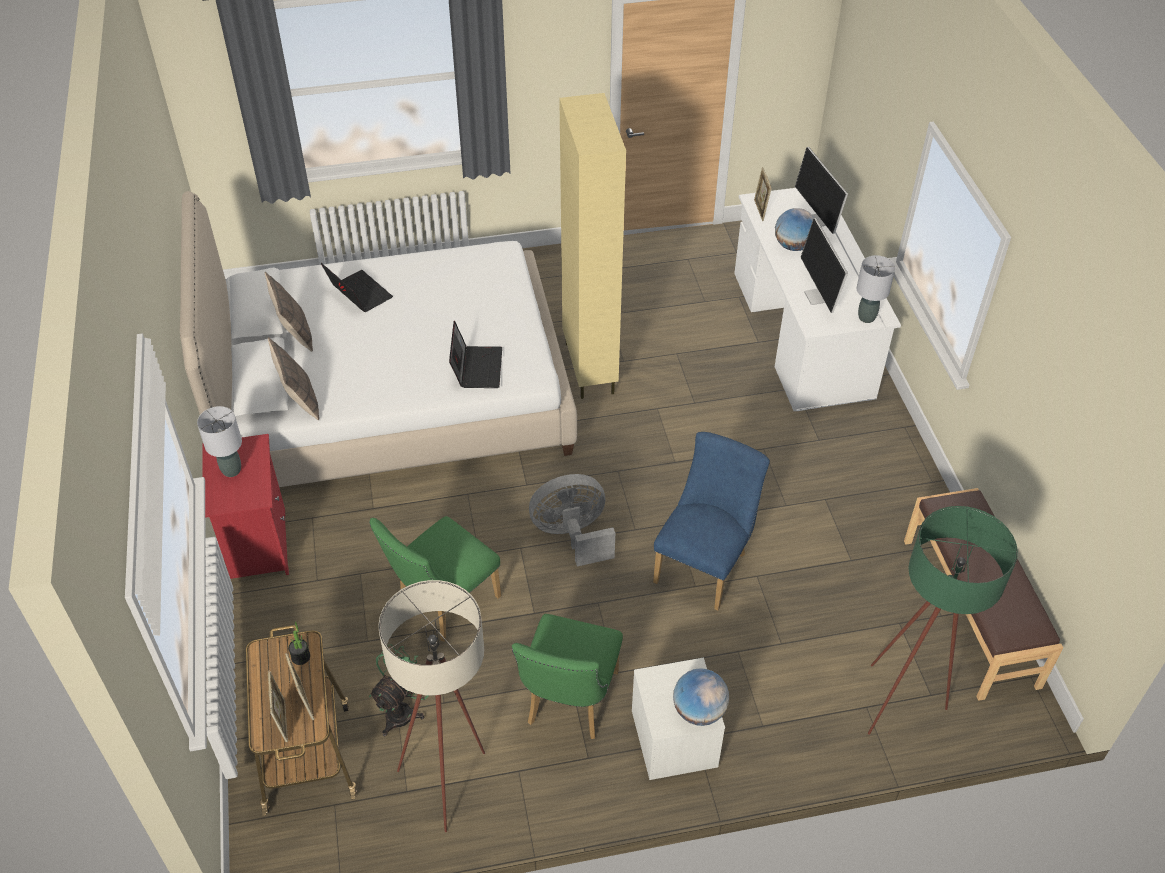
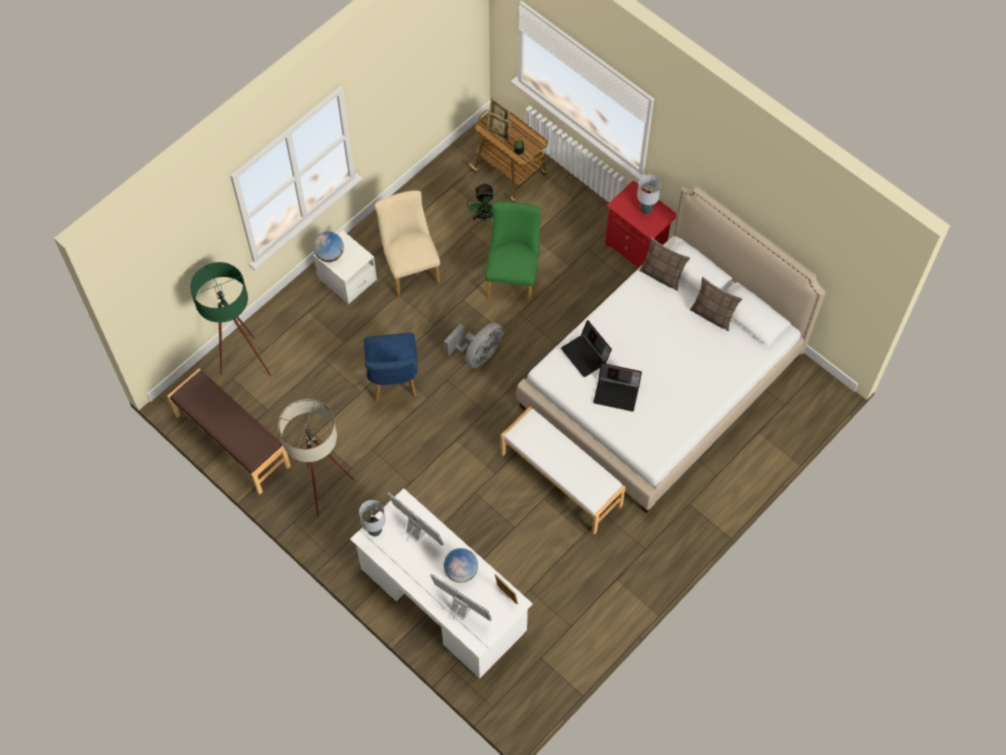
camera: 145 degrees right, 15 degrees up
(358, 294) = (707, 366): laptop -> laptop (617, 393)
(452, 778) = (436, 202): beige floor lamp -> beige floor lamp (324, 494)
(568, 703) = (410, 265): green chair -> beige chair
(589, 367) = (561, 479): beige cabinet -> white bench

